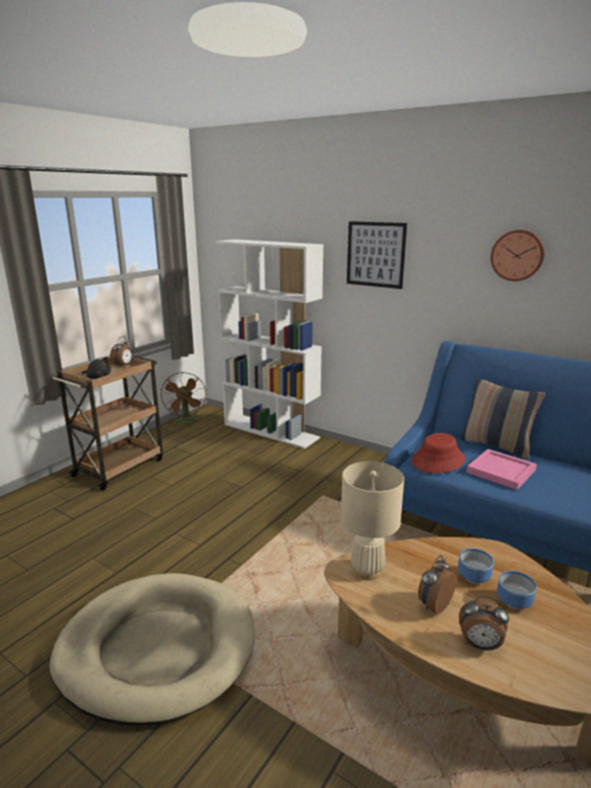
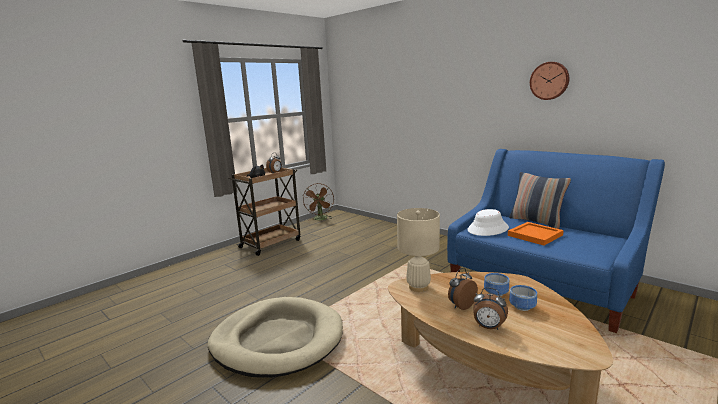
camera: 10 degrees right, 5 degrees down
(271, 431) = (379, 225): white bookcase -> none
(375, 254) = (448, 90): picture -> none
(438, 460) = (488, 229): red hat -> white hat
(500, 470) = (534, 235): pink tray -> orange tray

